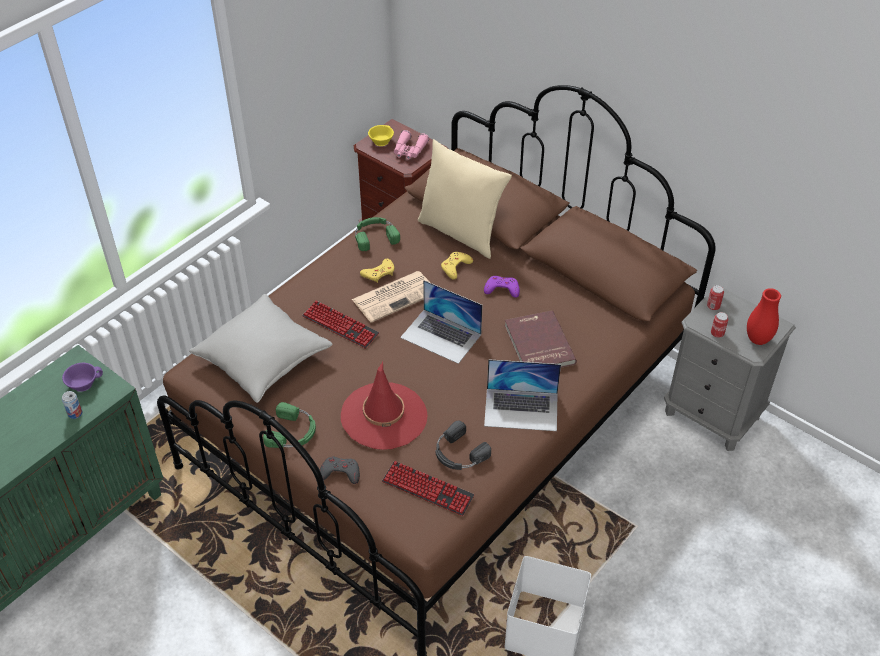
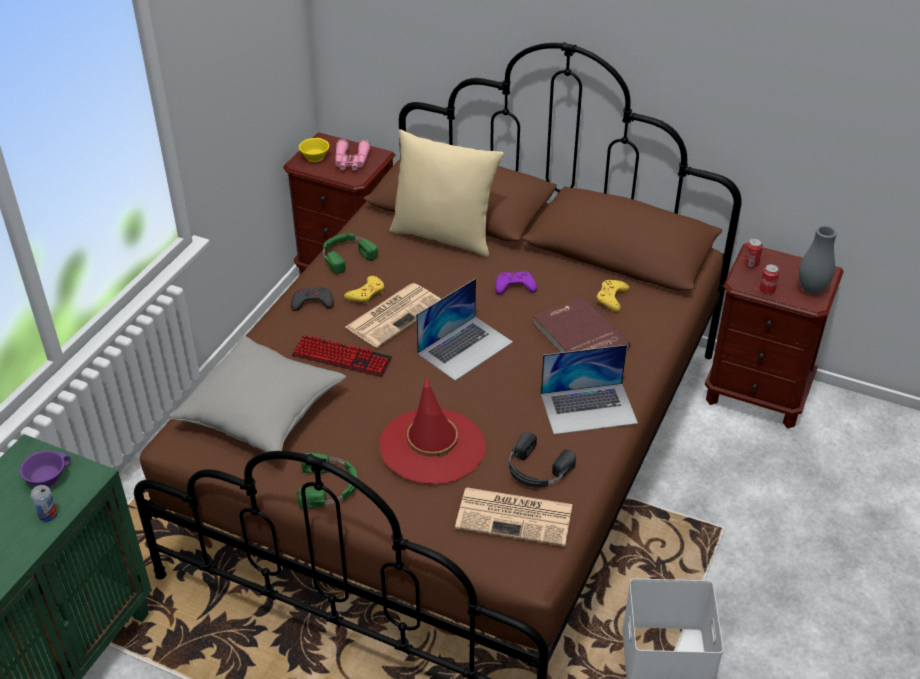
camera: 15 degrees left, 5 degrees down
(340, 472) = (404, 520): grey game controller -> grey game controller (312, 302)
(427, 489) = (516, 516): keyboard -> newspaper
(441, 336) = (465, 347): laptop -> laptop turned 60 degrees counterclockwise
(455, 267) = (452, 272): yellow game controller -> yellow game controller (611, 298)
(712, 415) = (757, 394): grey nightstand -> brown nightstand
(757, 340) = (811, 289): red vase -> grey vase

